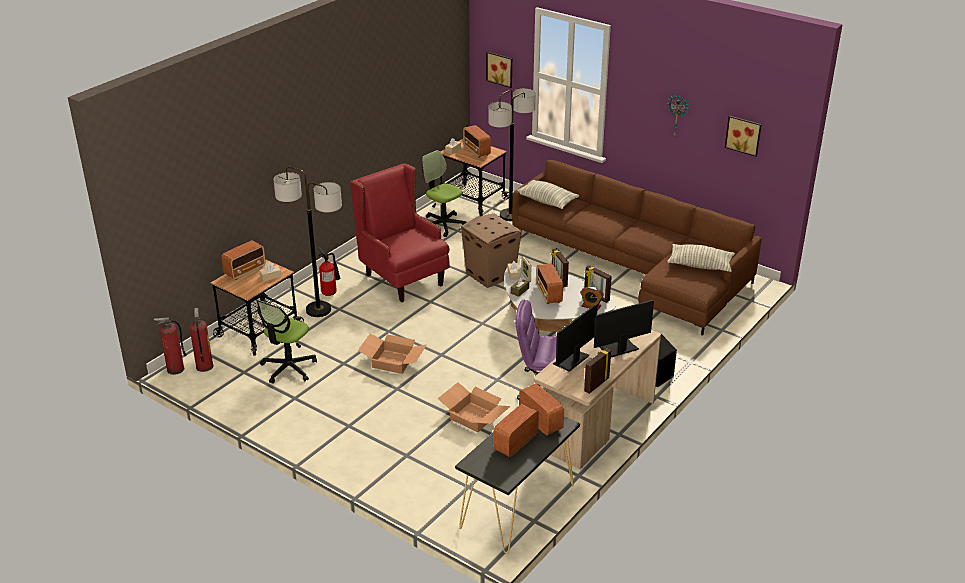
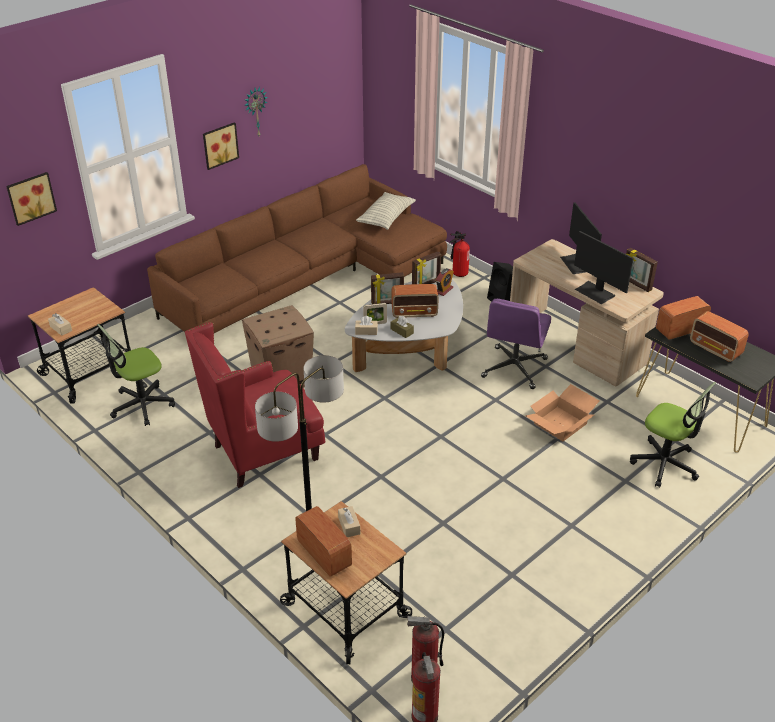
camera: 80 degrees left, 5 degrees up
(288, 368) = (445, 579): office chair -> office chair (665, 464)
(330, 292) = (269, 527): fire extinguisher -> fire extinguisher (458, 273)
(392, 362) = (448, 478): cardboard box -> none
(477, 151) = (77, 309): radio -> none
(510, 215) = (150, 347): floor lamp -> none
(546, 201) = (210, 287): pillow -> none
(743, 135) = (317, 91): picture -> picture (219, 145)

